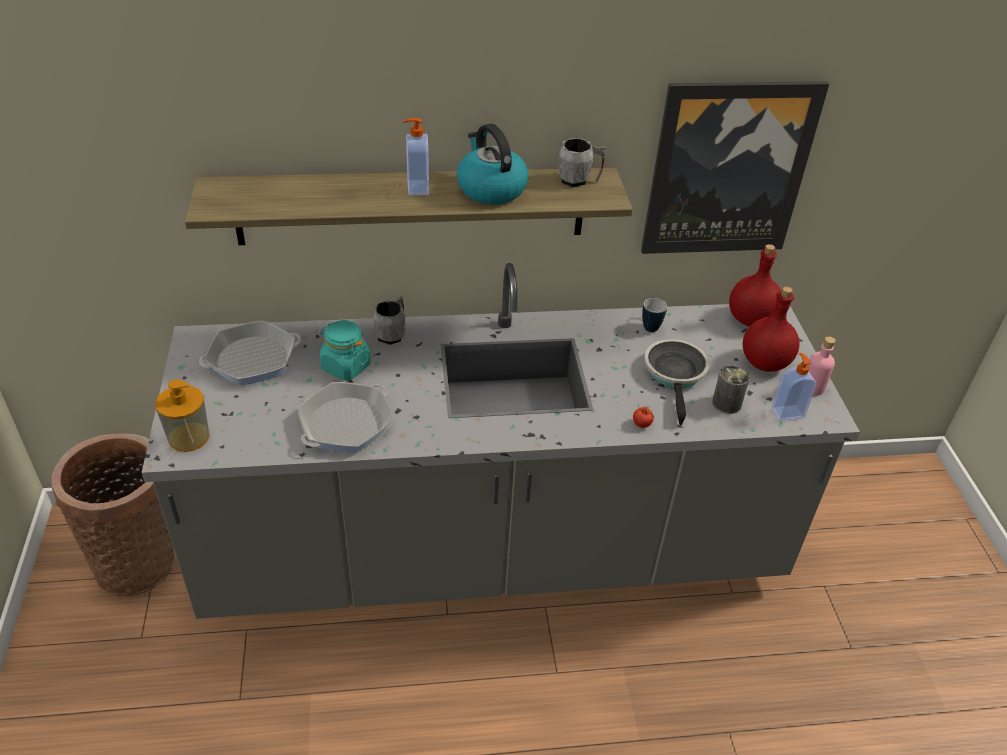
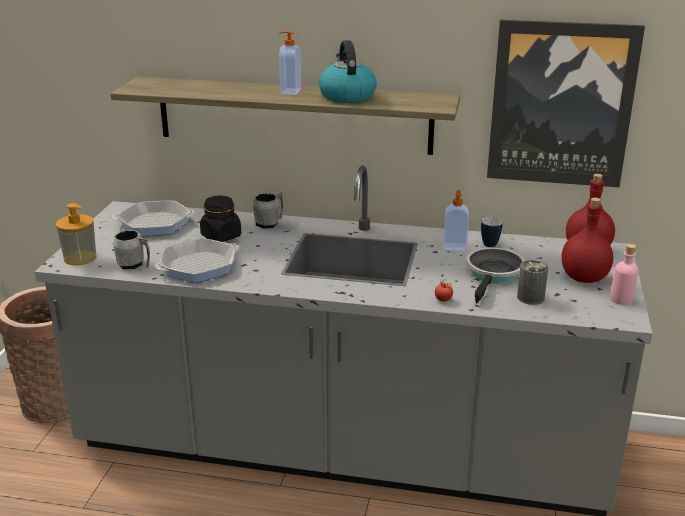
camera: 20 degrees right, 15 degrees down
(345, 366) = (221, 236): turquoise jar -> black jar
(579, 180) = (422, 97): grey mug -> grey mug (134, 265)
(787, 412) = (586, 311): soap dispenser -> soap dispenser (454, 246)

